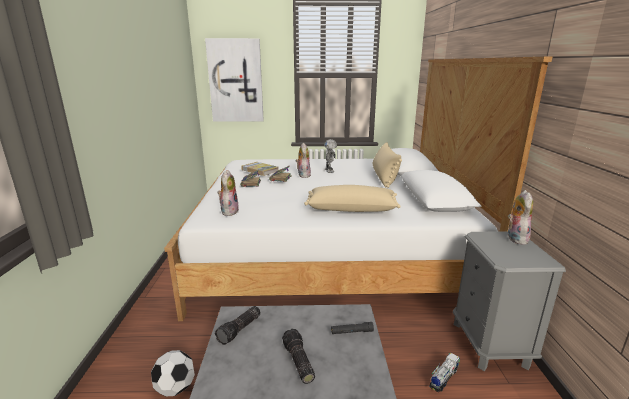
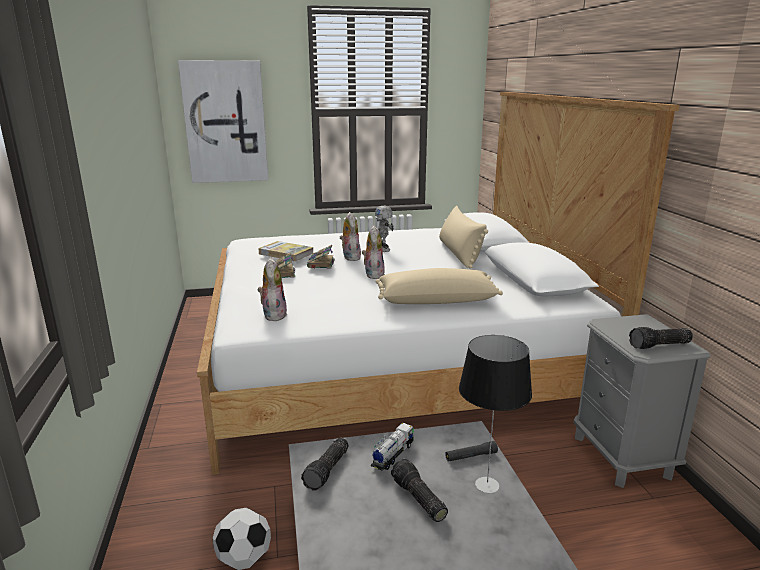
camera: 10 degrees left, 0 degrees up
(357, 357) = (487, 484): none -> table lamp
(443, 378) = (578, 502): toy truck -> toy truck (392, 455)
(515, 238) = (646, 323): plush toy -> plush toy (373, 274)
(521, 258) = (660, 346): none -> flashlight

